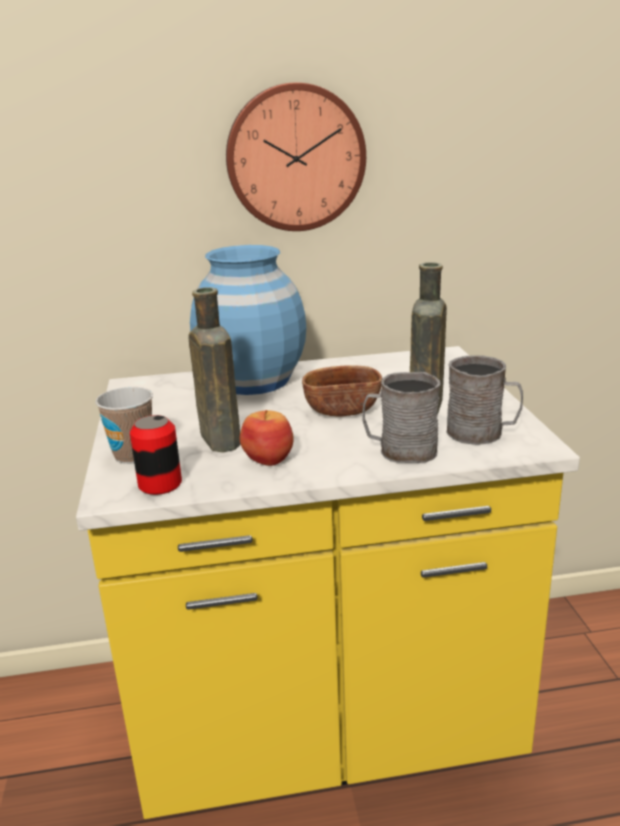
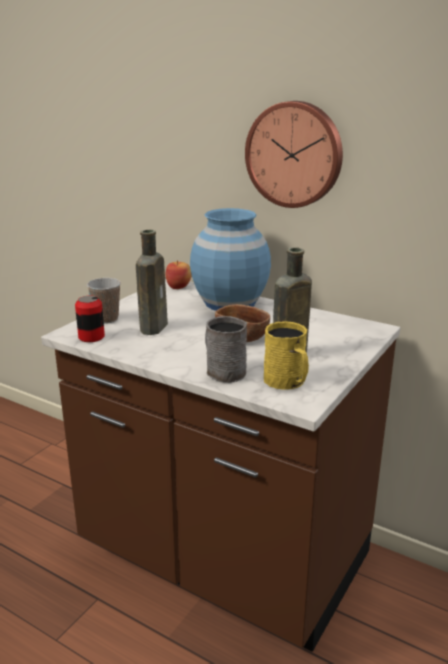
camera: 40 degrees right, 0 degrees up
(269, 458) = (156, 345): apple -> apple (179, 286)
(324, 724) = (224, 557): yellow counter -> brown counter
(482, 433) = (287, 382): grey mug -> yellow mug

